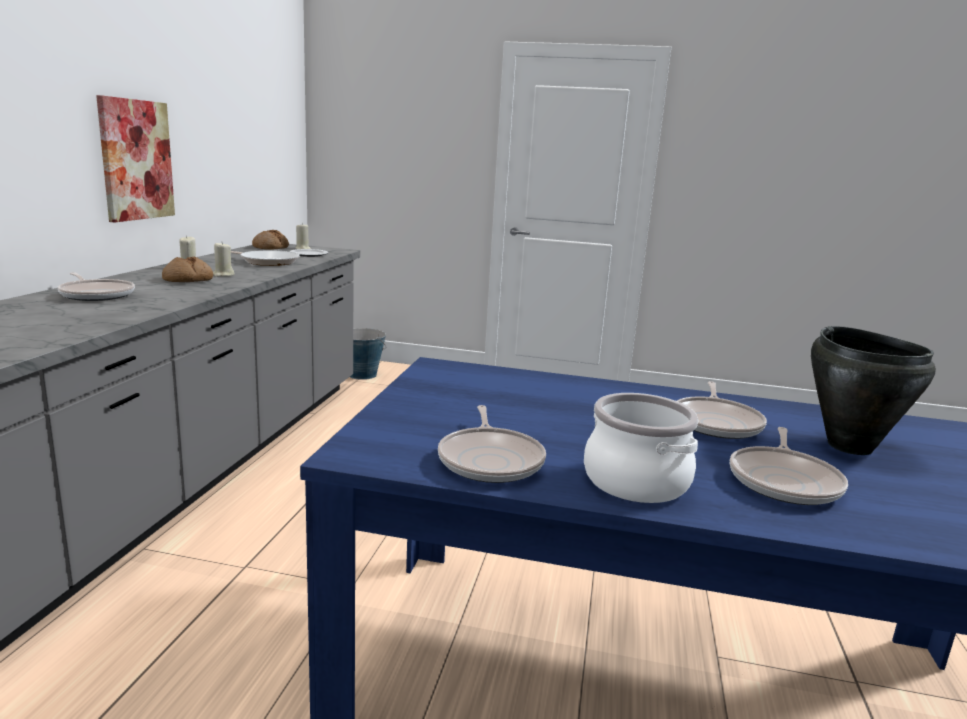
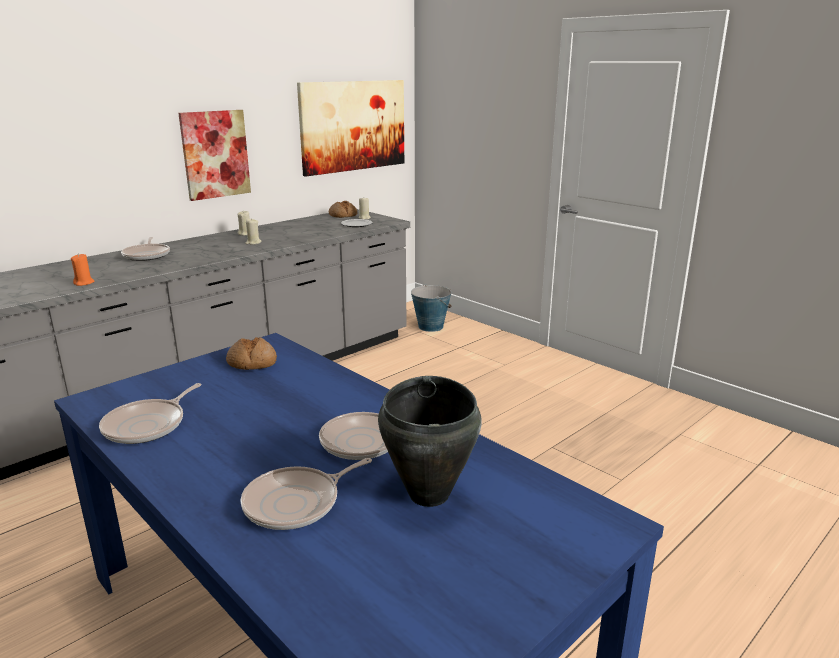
camera: 35 degrees right, 5 degrees up
(72, 329) = (84, 283): none -> orange candle
(188, 280) = (222, 246): bread -> bread (252, 363)
(261, 142) = (353, 126): none -> picture
(267, 261) = (309, 231): frying pan -> none
(635, 482) = (195, 468): cooking pot -> none

